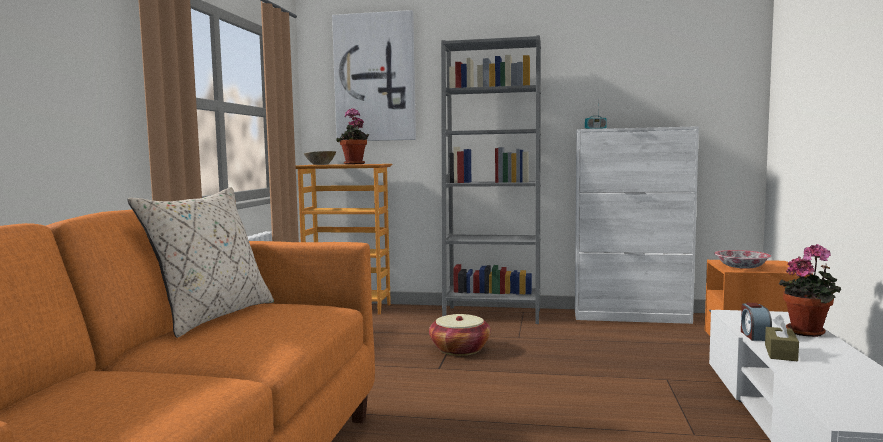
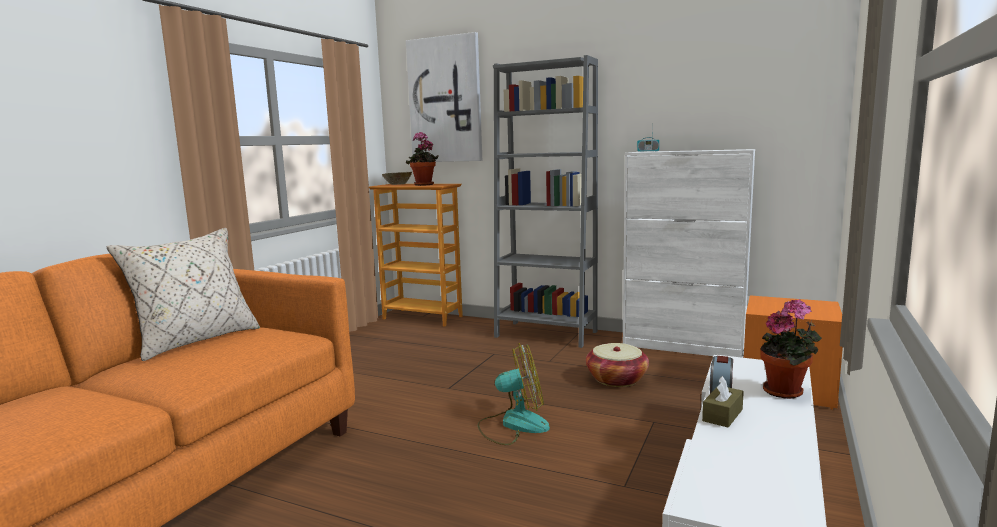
camera: 15 degrees right, 5 degrees up
(460, 349) = (484, 370): basket -> basket (616, 379)
(538, 394) = (513, 425): none -> fan
(742, 267) = (772, 309): bowl -> none

